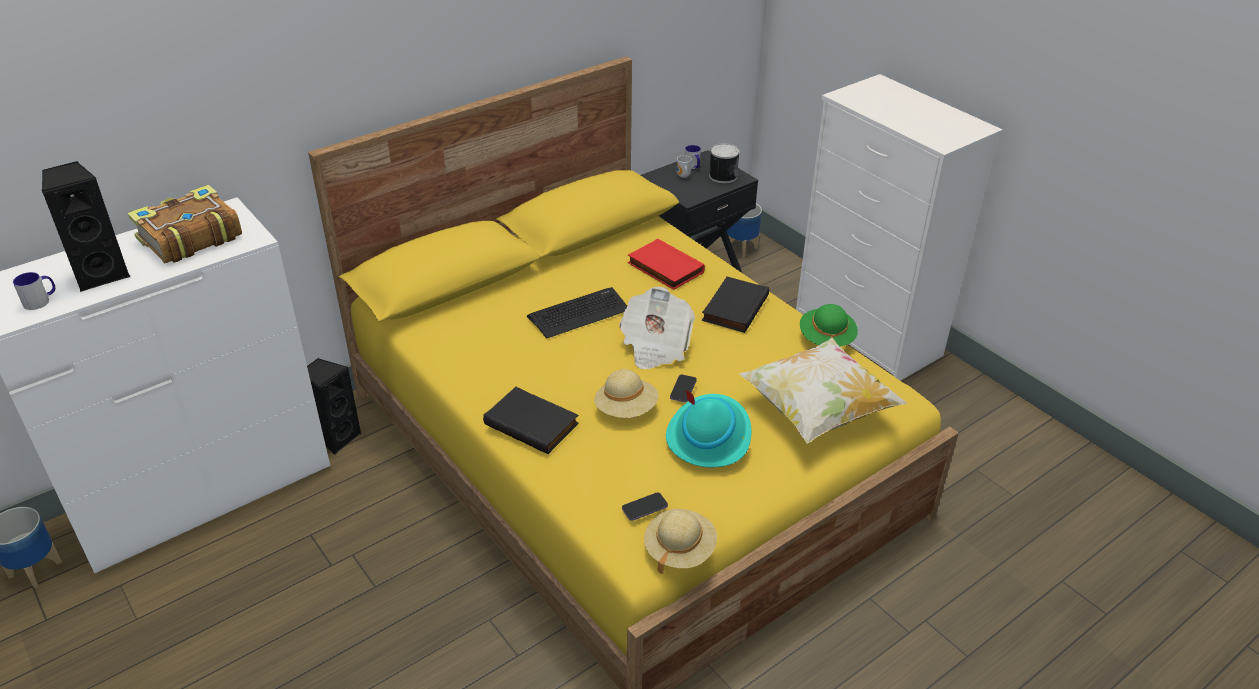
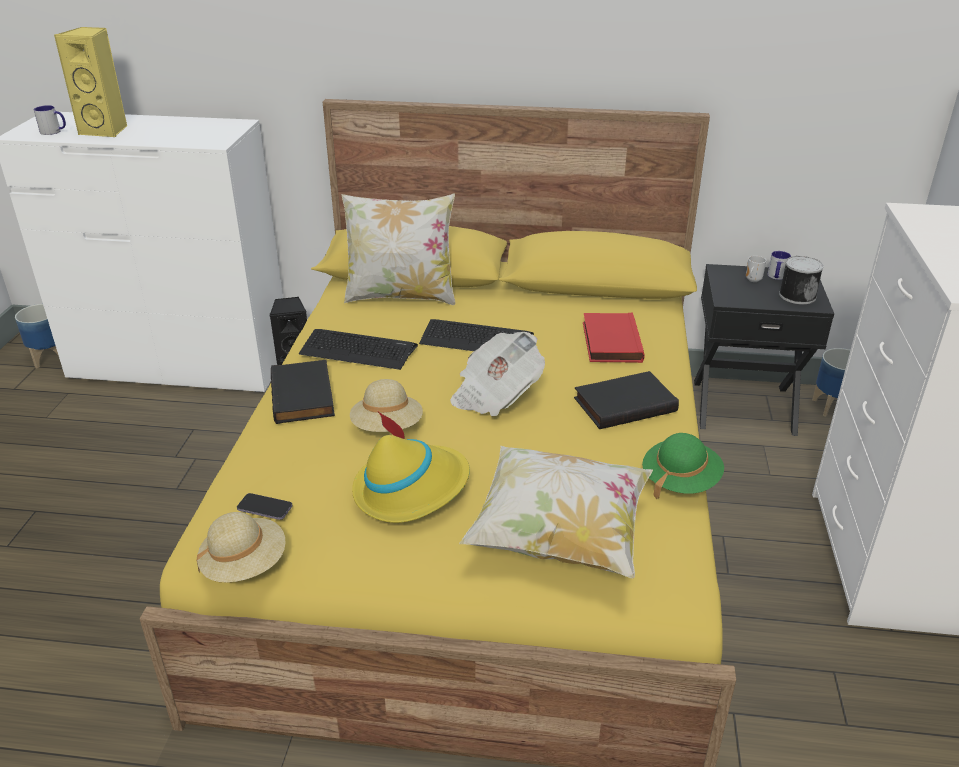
camera: 45 degrees right, 5 degrees down
(101, 274) = (106, 131): black speaker -> yellow speaker
(189, 238) = (185, 130): book -> none
(468, 308) = (401, 296): none -> pillow
(512, 368) = (358, 350): none -> keyboard
(683, 389) = (460, 441): phone -> none
(709, 436) = (411, 489): turquoise hat -> yellow hat

